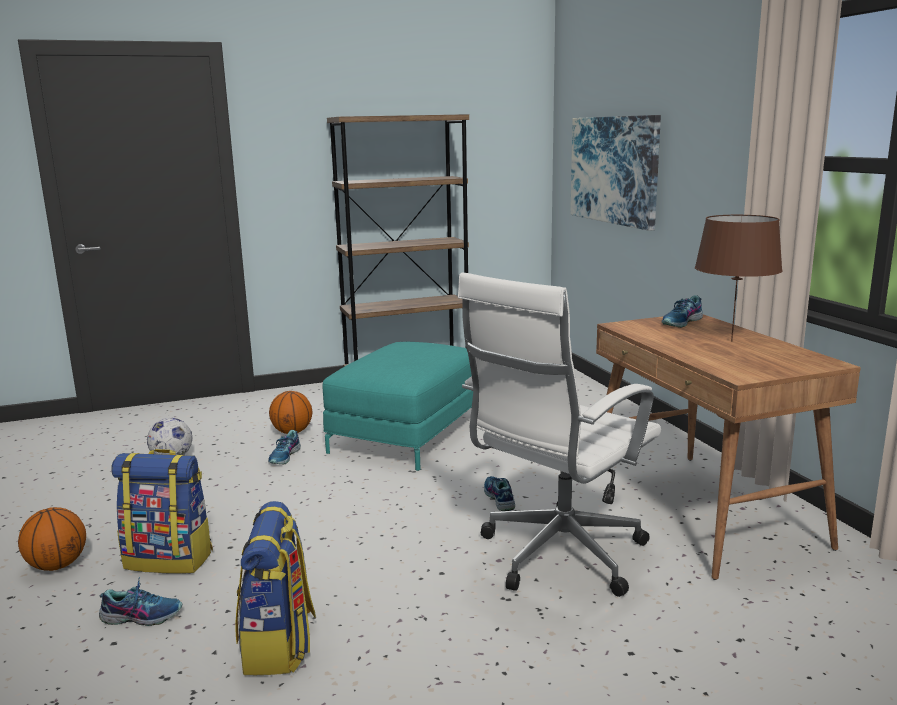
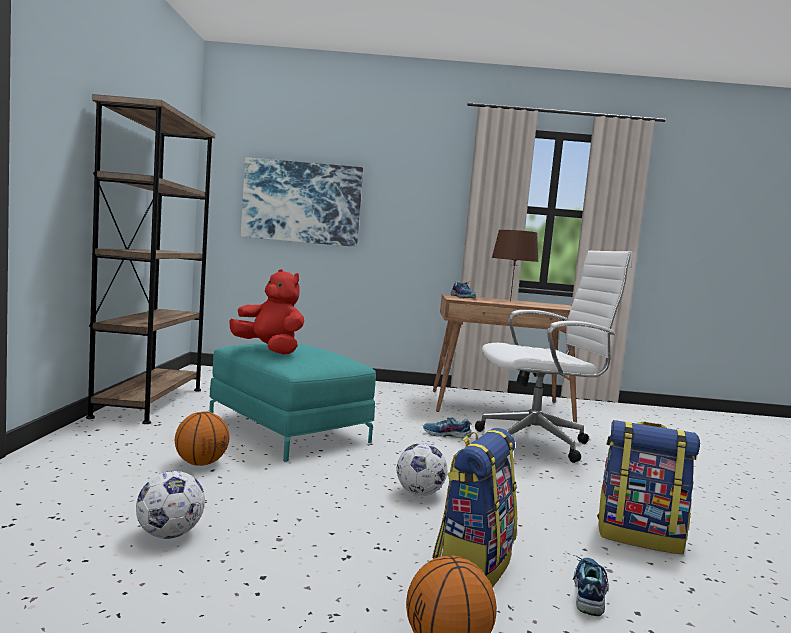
camera: 70 degrees left, 10 degrees down
(285, 456) = (267, 477): shoe -> none
(302, 515) = (419, 493): none -> football
(384, 351) = (269, 350): none -> red plush toy
(557, 557) = (538, 442): white office chair -> white office chair turned 75 degrees counterclockwise

